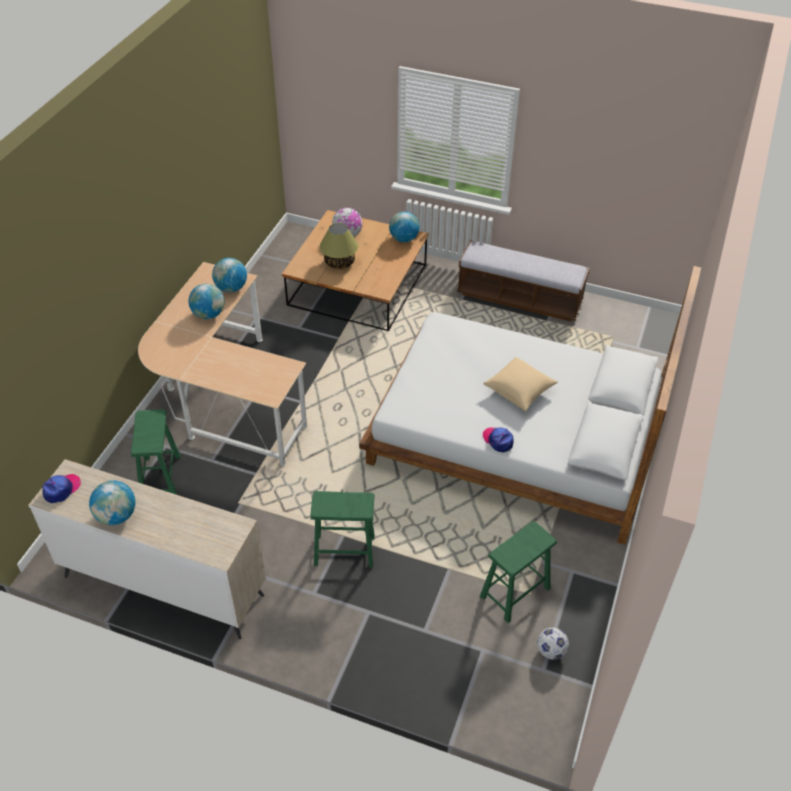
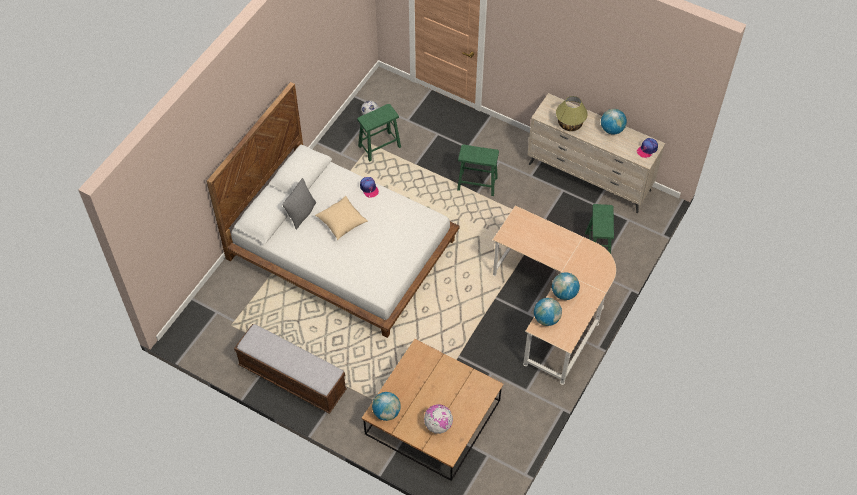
camera: 170 degrees left, 10 degrees up
(340, 262) = (450, 389): table lamp -> table lamp (569, 124)
(579, 396) = (301, 214): none -> grey pillow

